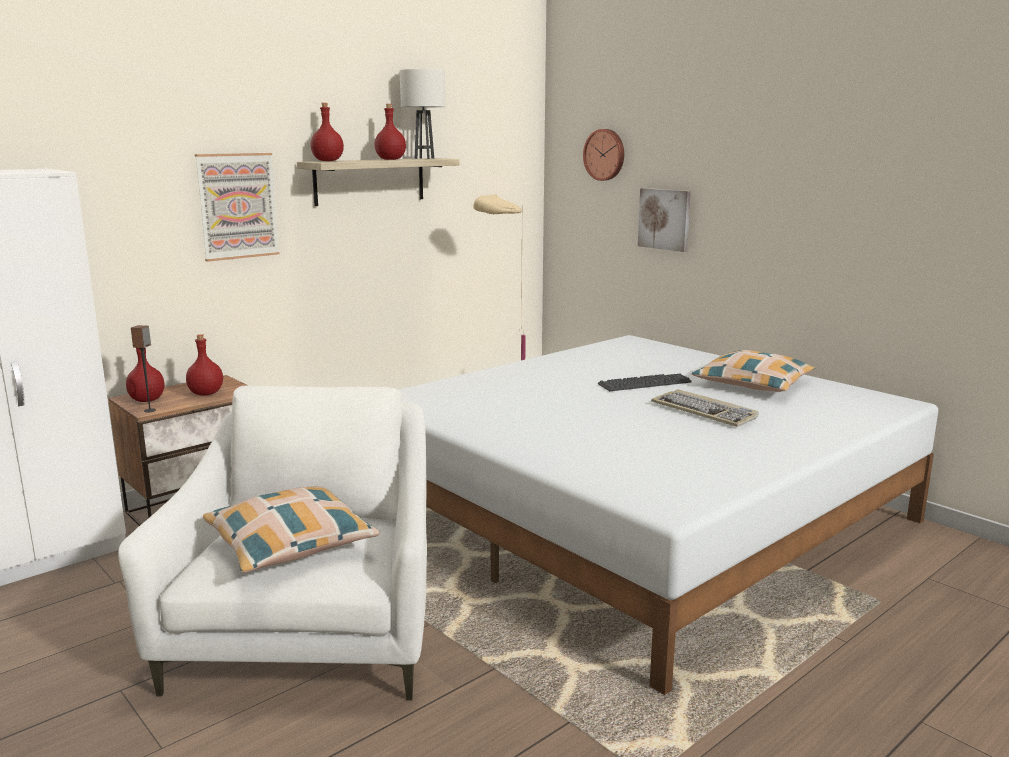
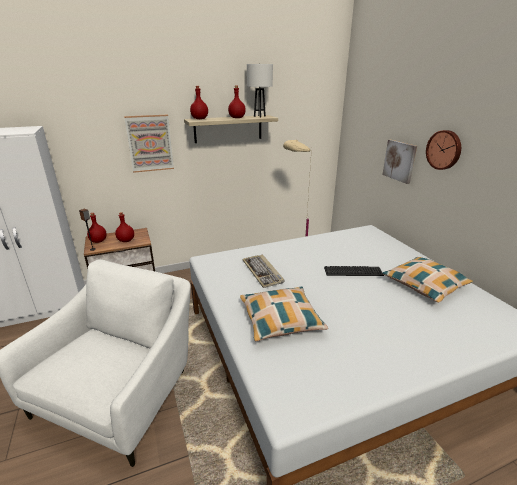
camera: 20 degrees right, 10 degrees up
(290, 542) = (88, 361): pillow -> pillow (280, 319)
(605, 154) = (372, 115): wall clock -> wall clock (444, 150)
(705, 412) = (375, 308): keyboard -> keyboard (263, 272)

